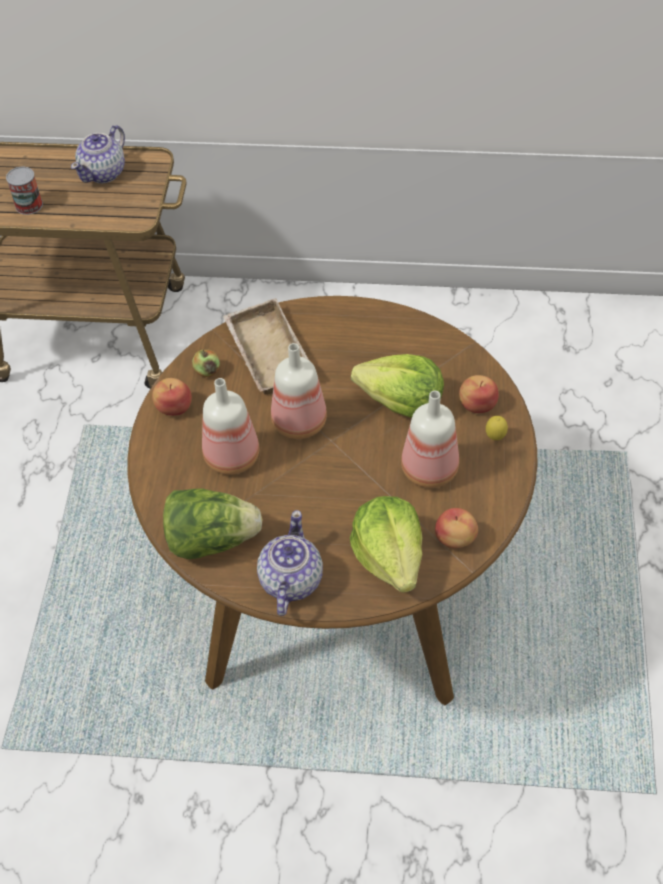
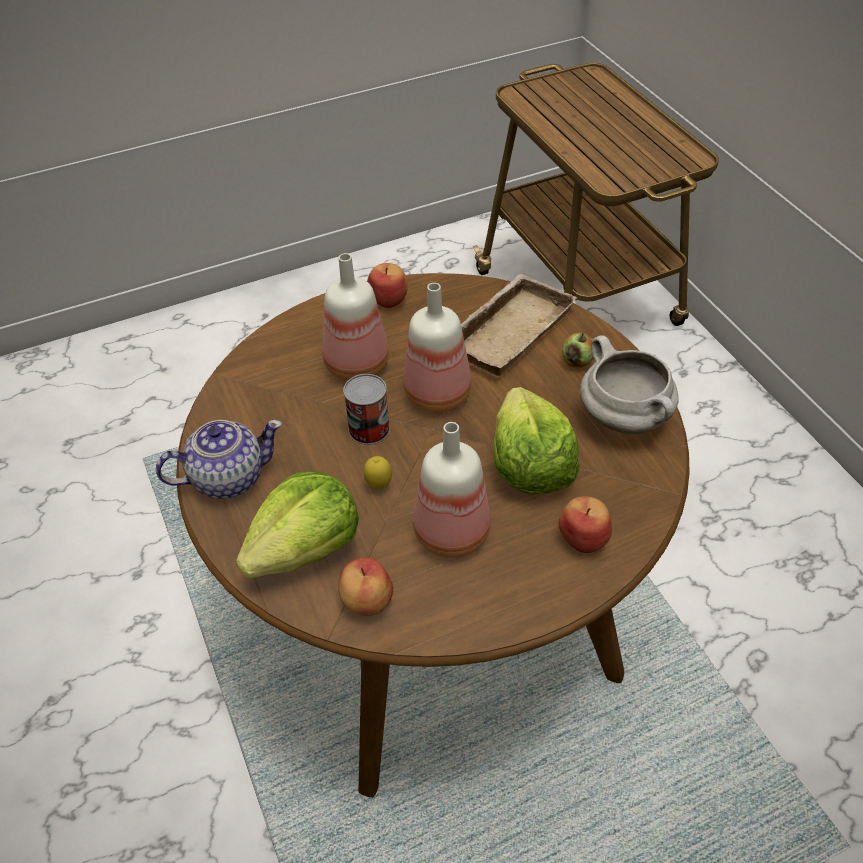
camera: 60 degrees right, 5 degrees down
(29, 205) = (561, 120): can -> can (369, 429)
(104, 173) = (645, 139): teapot -> none
(207, 371) = (450, 300): apple -> apple (577, 361)
(211, 539) = (246, 396): lettuce -> none
(396, 334) = (626, 418): none -> white cooking pot
(495, 437) = (546, 577): lemon -> lemon (379, 485)

